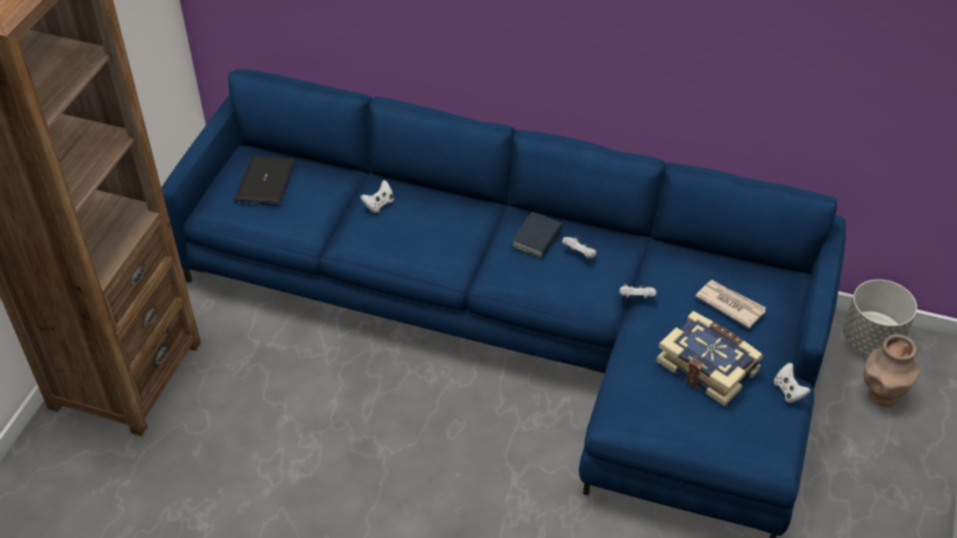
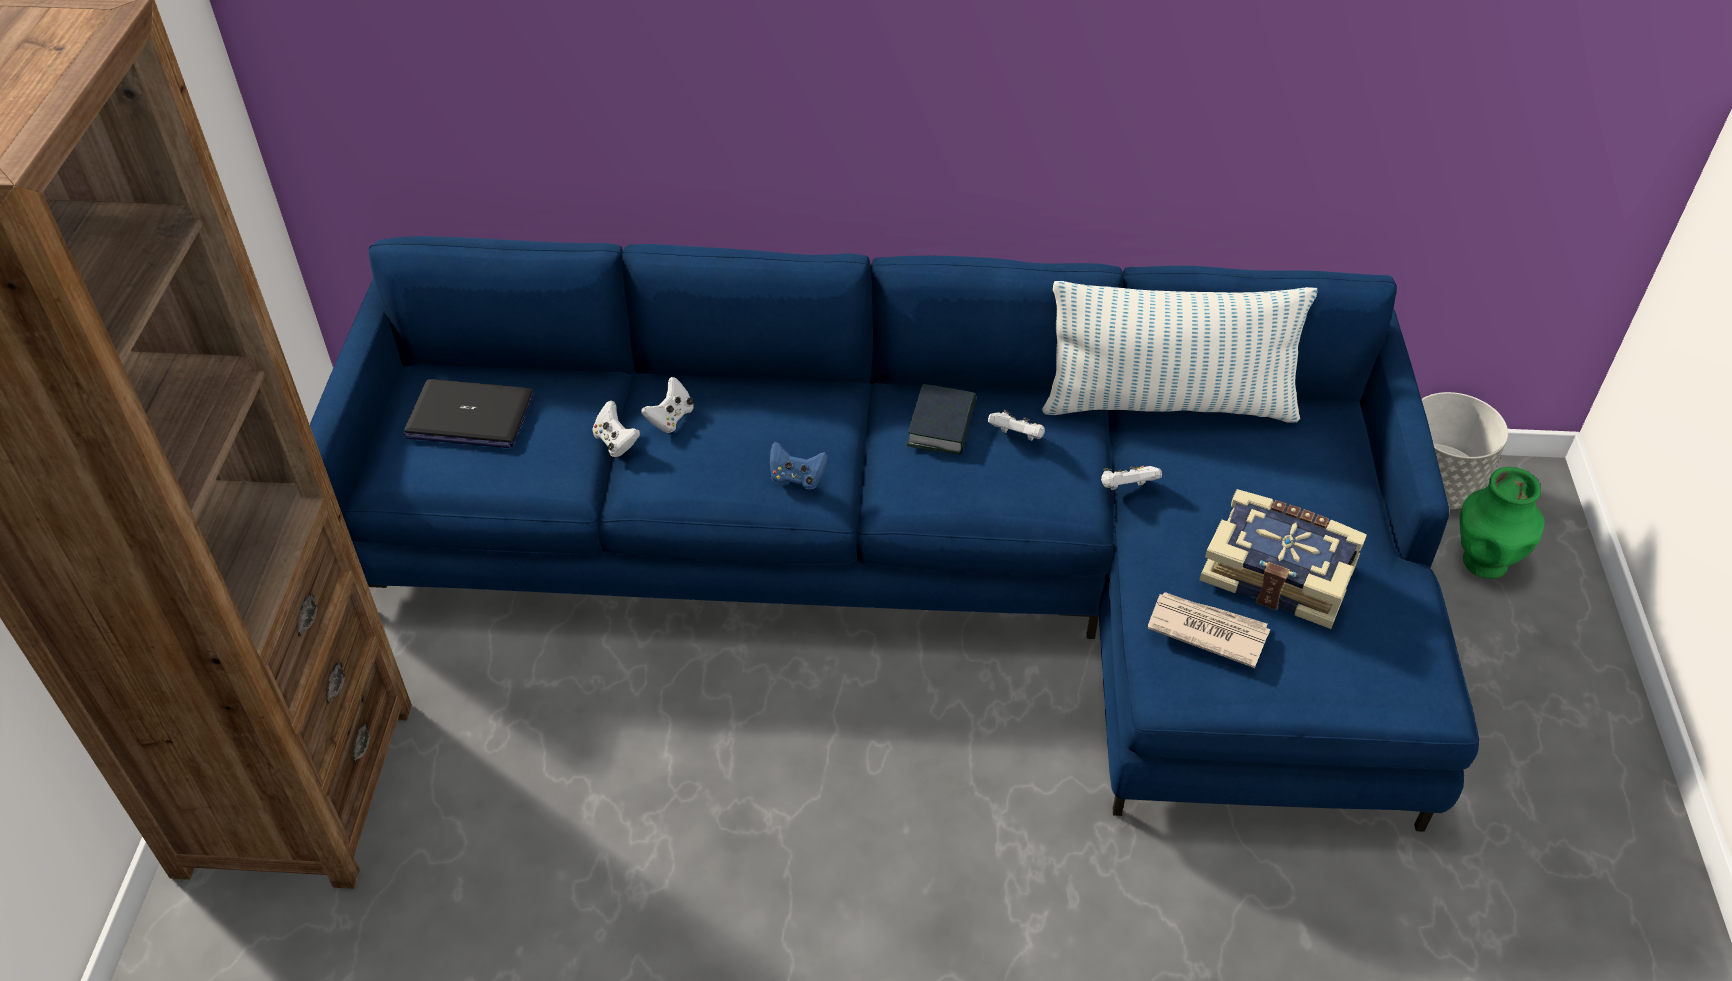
camera: 15 degrees left, 0 degrees up
(265, 181) = (469, 416): laptop -> laptop turned 75 degrees counterclockwise
(440, 253) = (797, 478): none -> blue game controller
(684, 252) = (1168, 404): none -> pillow
(730, 304) = (1271, 469): newspaper -> newspaper (1206, 630)
(788, 391) = (1409, 584): white game controller -> white game controller (616, 442)
(882, 394) = (1483, 562): brown vase -> green vase

